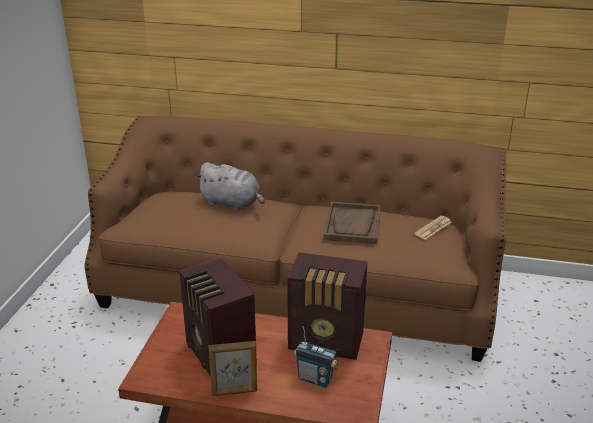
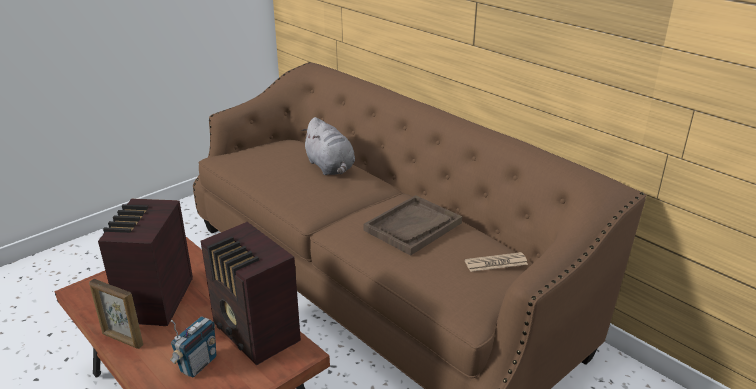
camera: 35 degrees right, 0 degrees up
(315, 379) = (198, 364): radio -> radio turned 120 degrees counterclockwise

